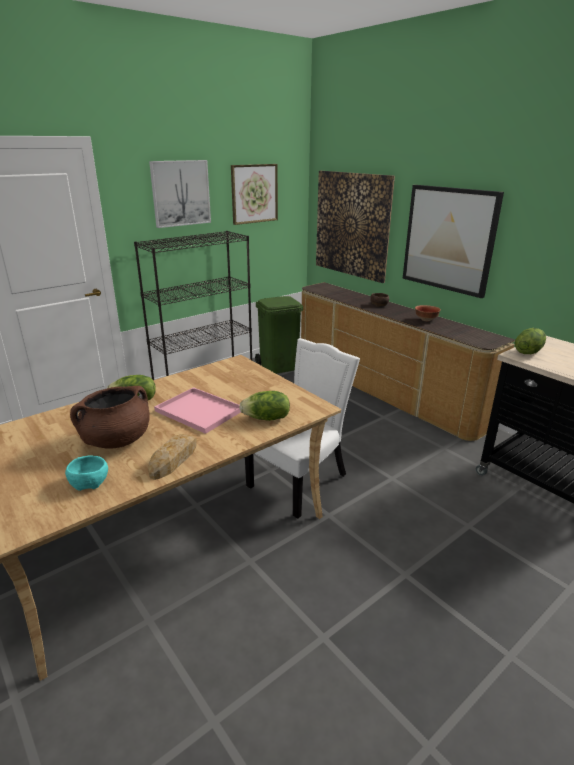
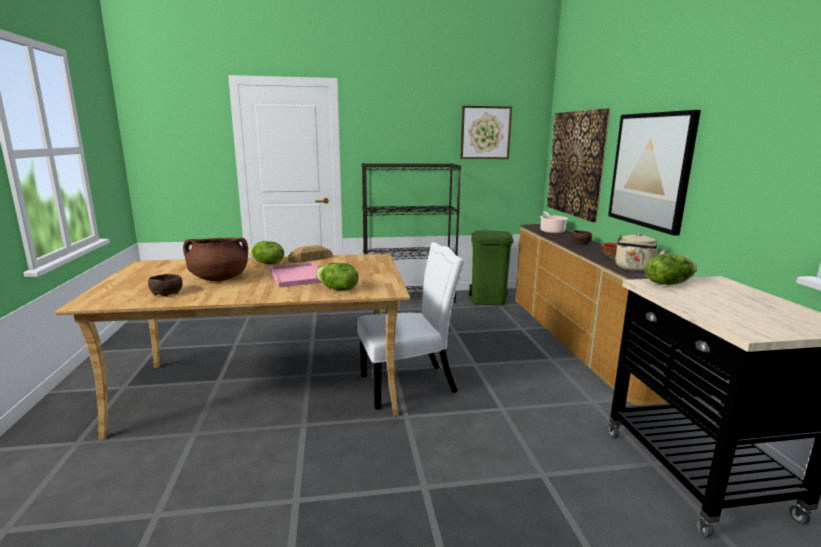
camera: 30 degrees right, 10 degrees down
(89, 481) = (167, 293): turquoise bowl -> brown bowl
(174, 459) = (234, 295): bread -> bread (310, 259)
(180, 193) = (410, 127): picture -> none
(338, 293) = (551, 231): none -> cooking pot
(453, 330) = (634, 269): none -> beige kettle

